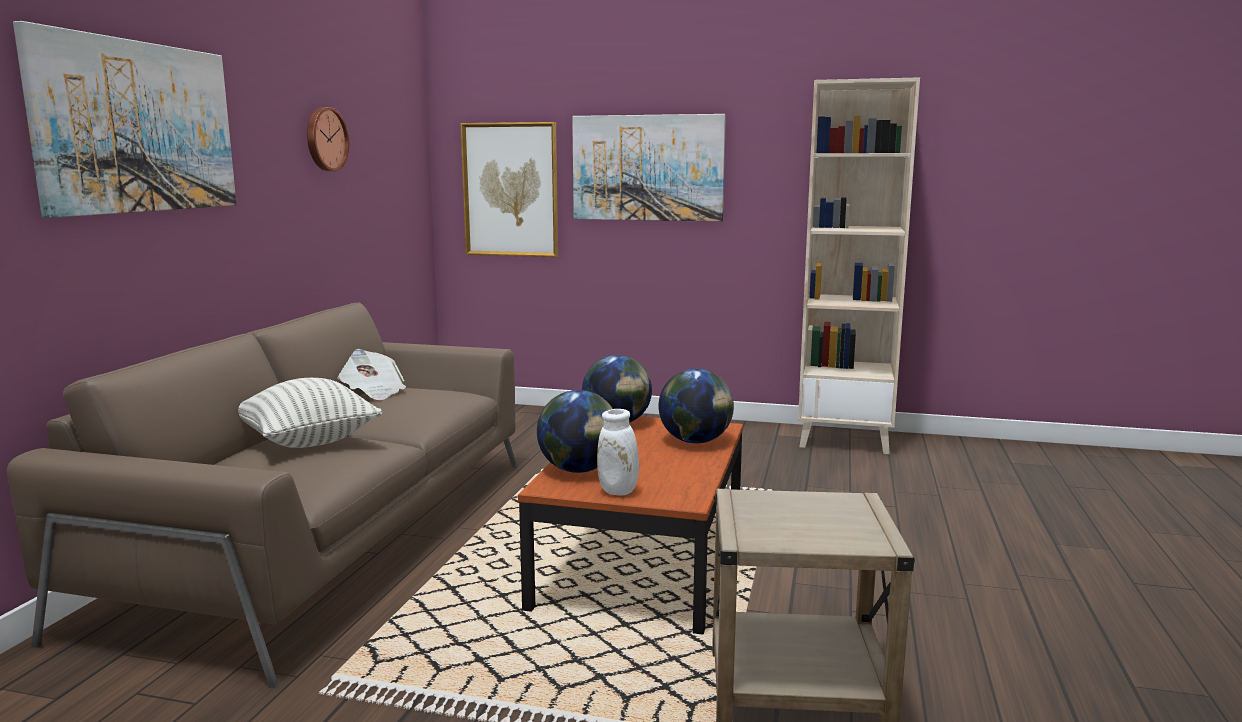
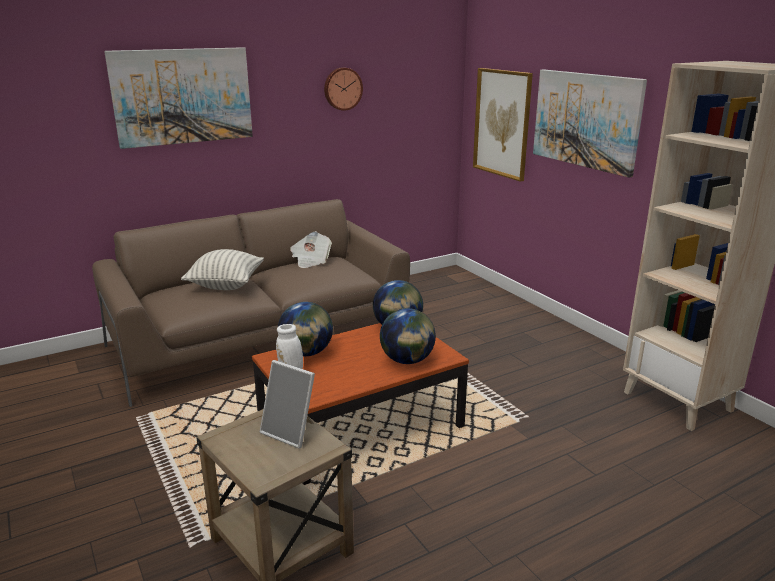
camera: 45 degrees right, 10 degrees up
(798, 505) = (291, 432): none -> picture frame

